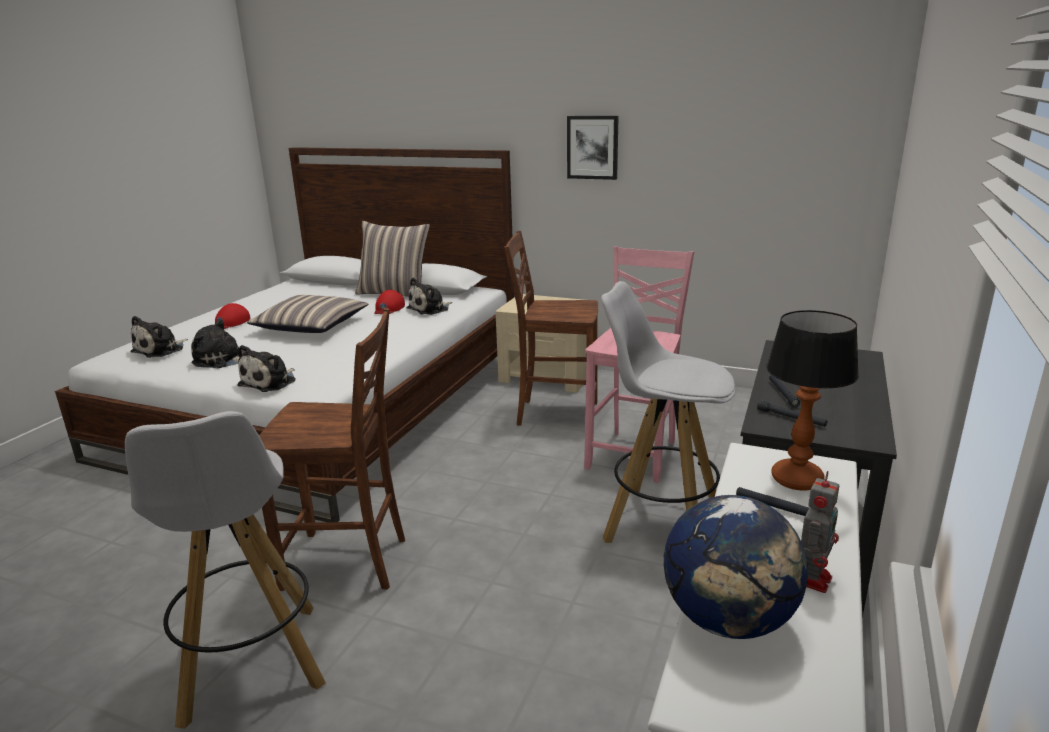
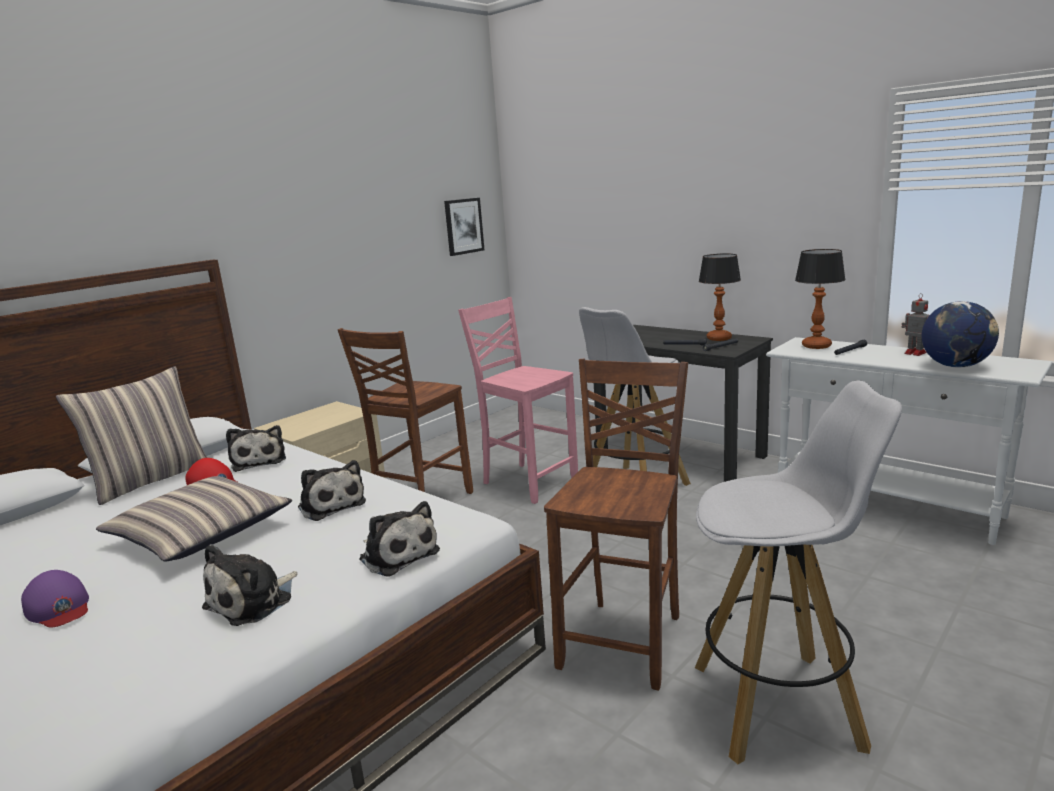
camera: 70 degrees left, 5 degrees down
(161, 350) = (107, 673): plush toy -> plush toy (331, 505)
(230, 323) = (58, 607): red cap -> purple cap
(592, 147) = (303, 242): picture -> picture (463, 226)
(847, 414) = (719, 338): none -> table lamp

